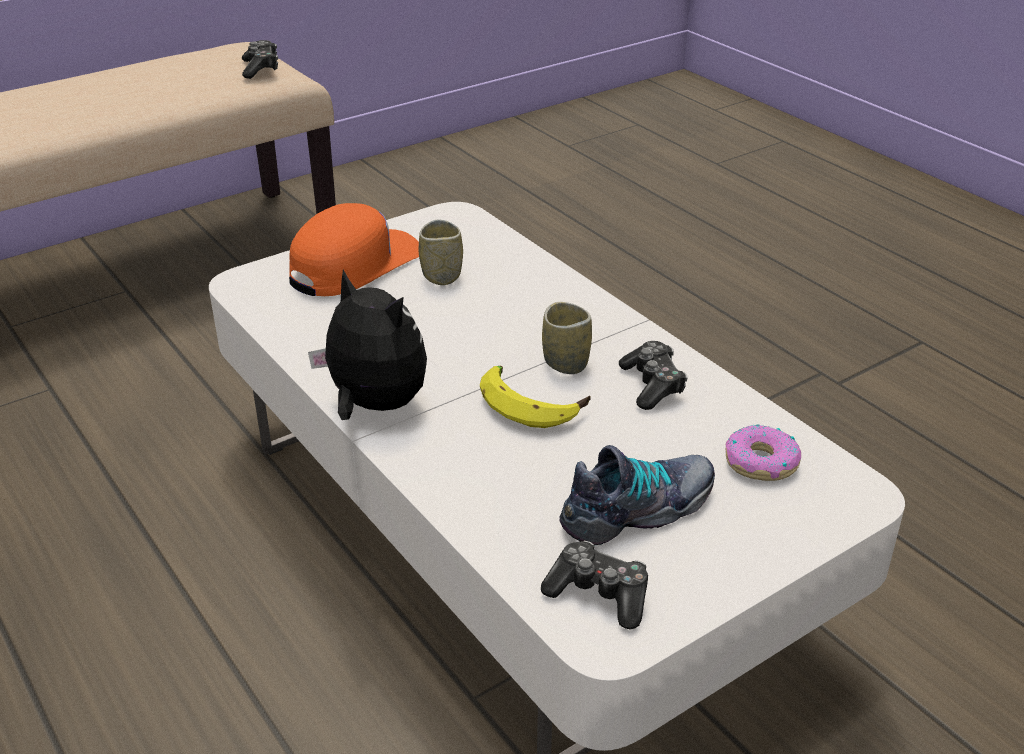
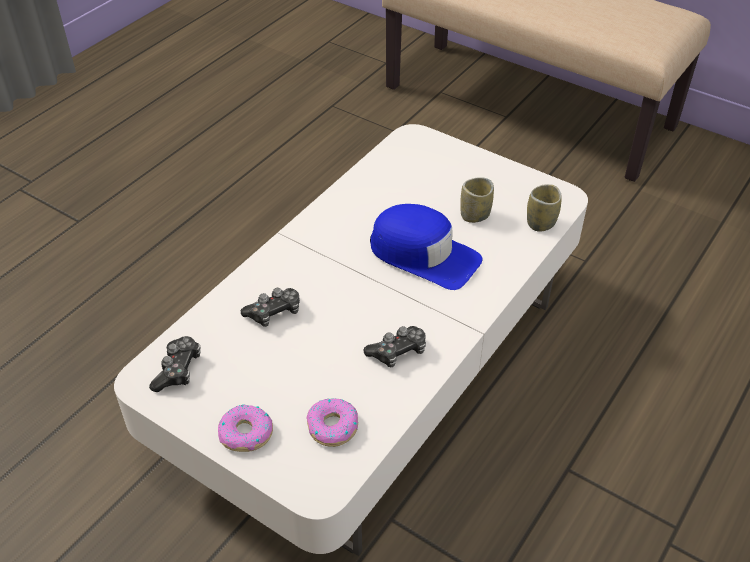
camera: 70 degrees right, 10 degrees up
(261, 68) = (646, 34): game controller -> game controller (274, 312)
(355, 264) = (463, 173): orange cap -> none
(374, 405) = (313, 230): plush toy -> none
(489, 328) = (424, 255): none -> blue cap
(532, 404) = (347, 297): banana -> none
(566, 363) = (401, 302): cup -> cup (541, 223)
(639, 511) = (258, 373): shoe -> none
(750, 542) = (246, 434): none -> donut

